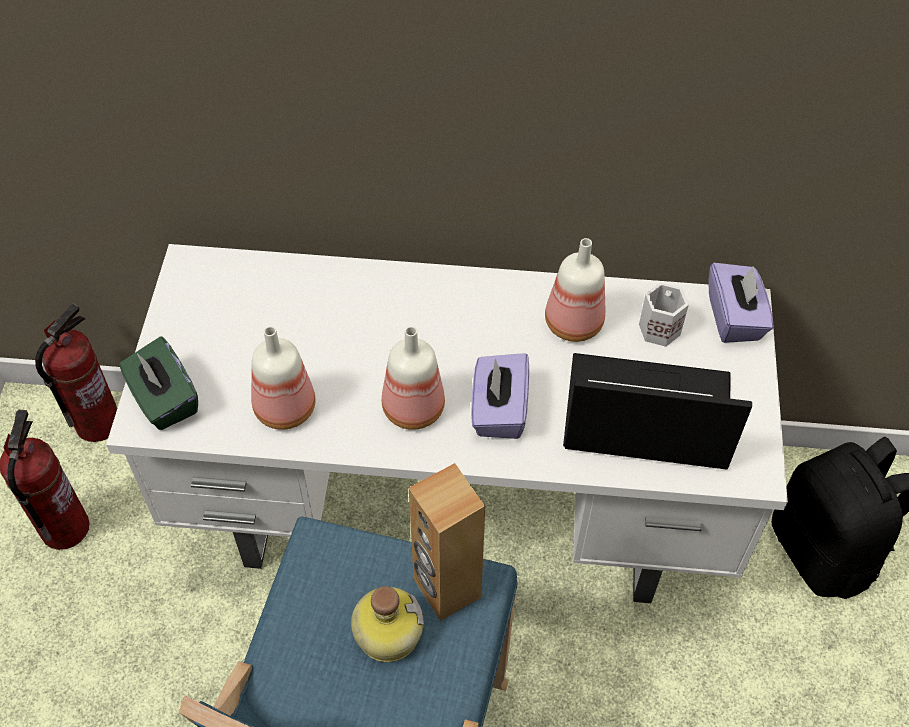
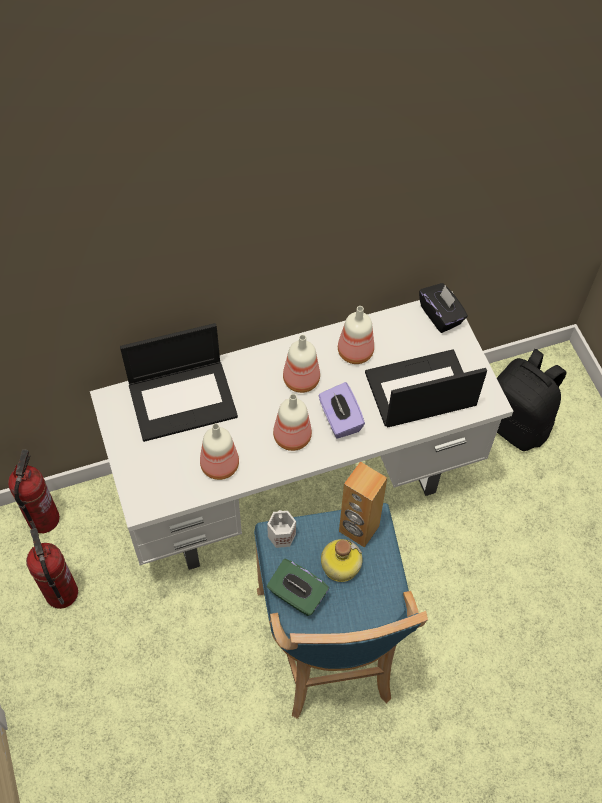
camera: 25 degrees left, 5 degrees up
(164, 400) = (146, 488): green tissue box -> green tissue box (297, 595)
(287, 299) = (183, 399): none -> laptop
(471, 335) = (302, 381): none -> bottle
(658, 328) = (403, 337): white mug -> white mug (280, 534)
(734, 318) = (441, 315): purple tissue box -> black tissue box

